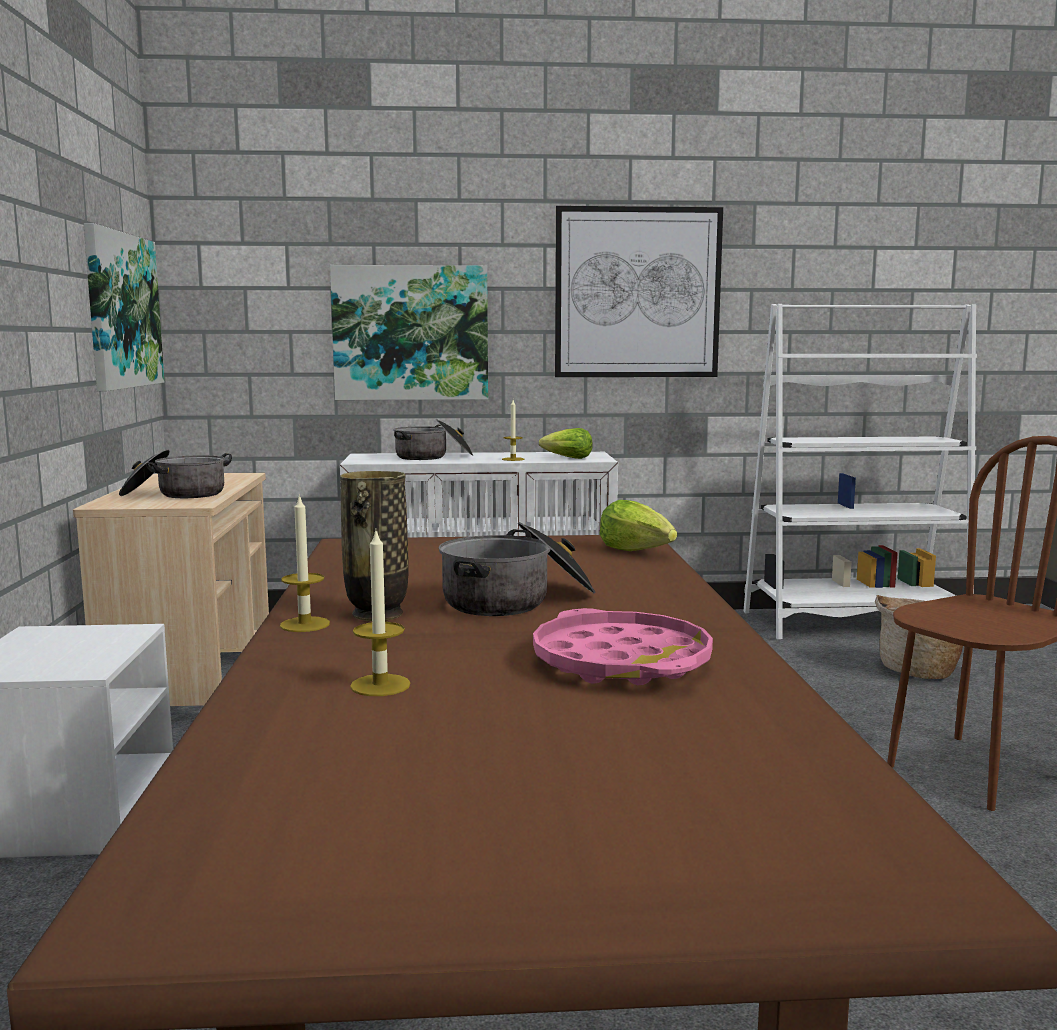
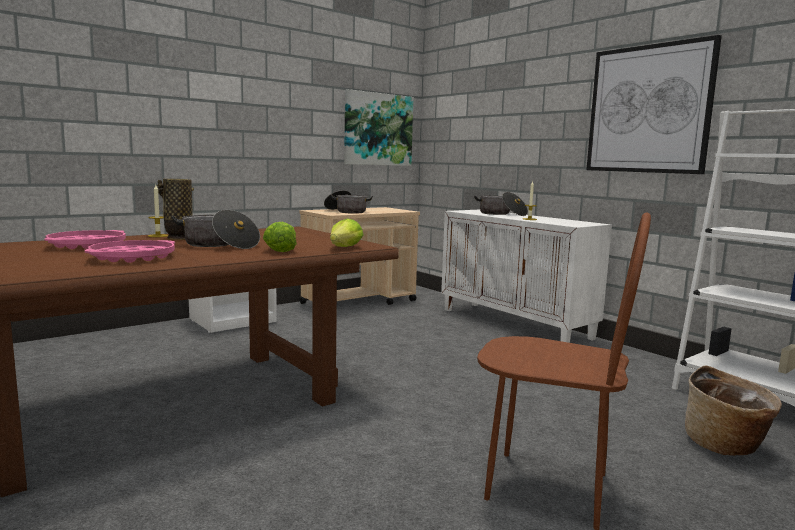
camera: 55 degrees right, 0 degrees up
(380, 685) = (87, 245): candle -> pink tray
(410, 333) = (515, 141): picture -> none
(567, 458) = (560, 222): lettuce -> lettuce (279, 250)

